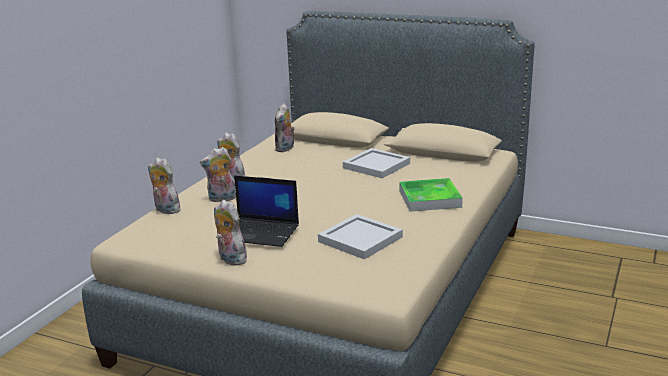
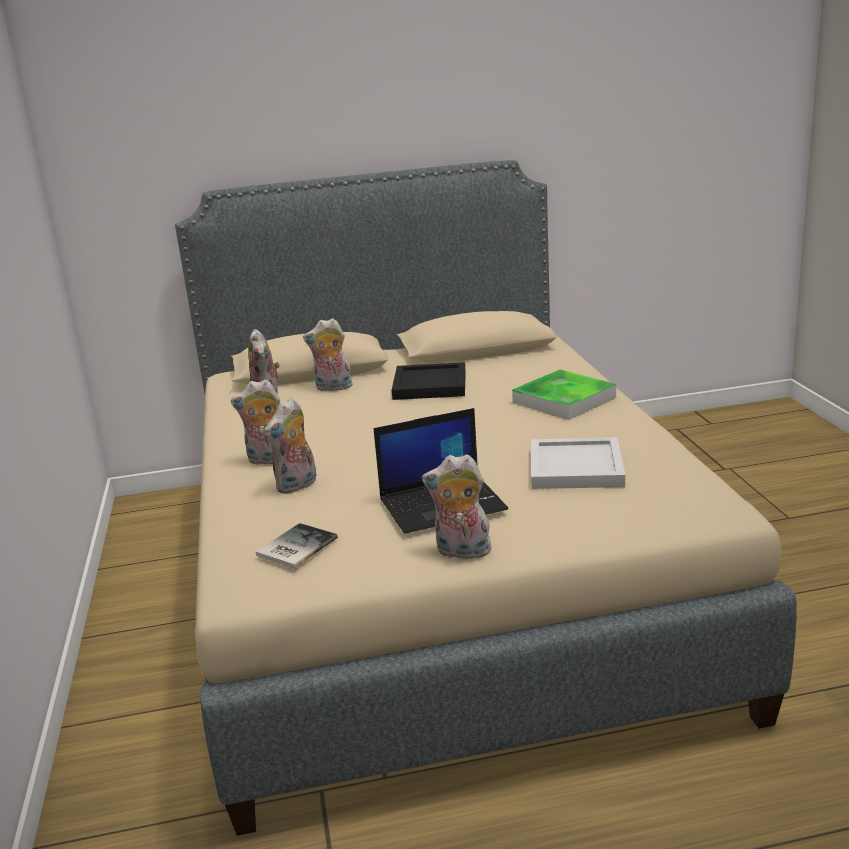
camera: 35 degrees left, 0 degrees up
(165, 210) = (233, 529): plush toy -> plush toy (332, 388)
(169, 228) = (294, 547): none -> book
(377, 165) = (431, 384): white tray -> black tray

